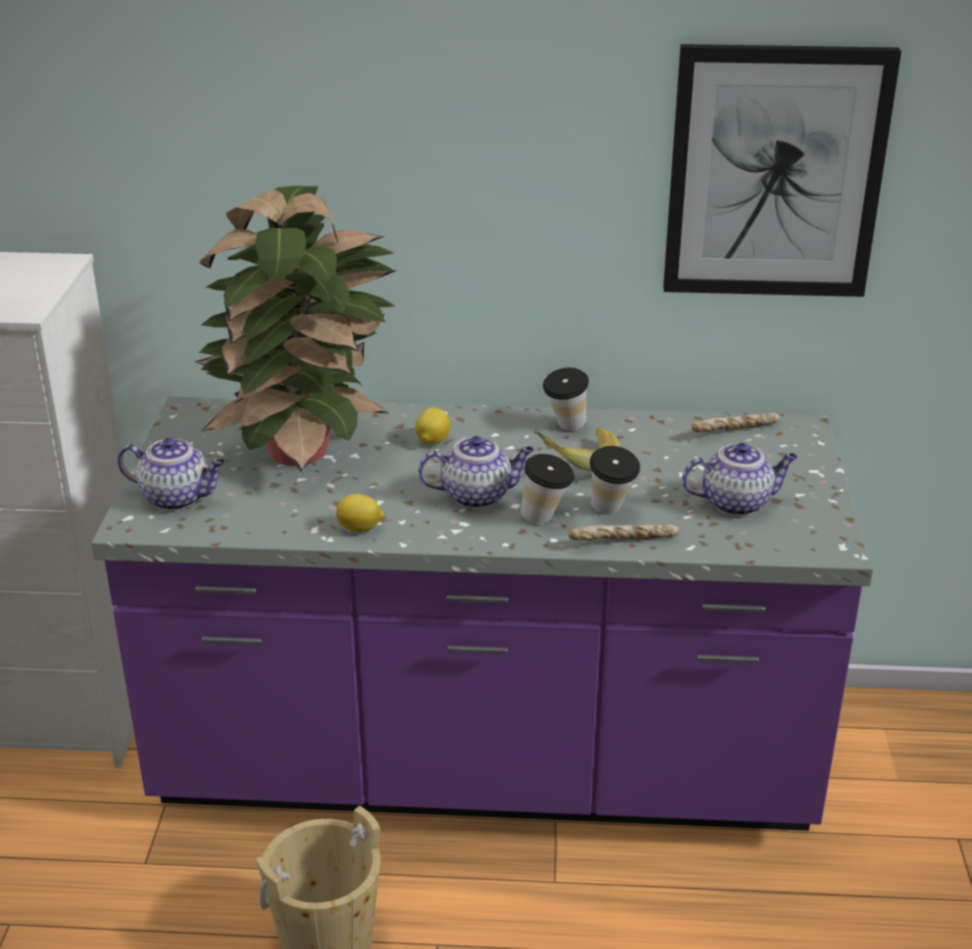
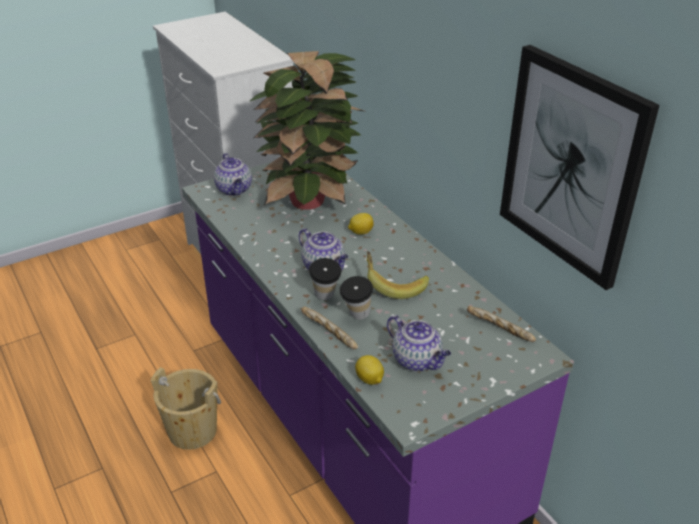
camera: 55 degrees right, 5 degrees up
(360, 529) = (258, 247): lemon -> lemon (369, 380)
(565, 427) = (426, 267): cup -> none

